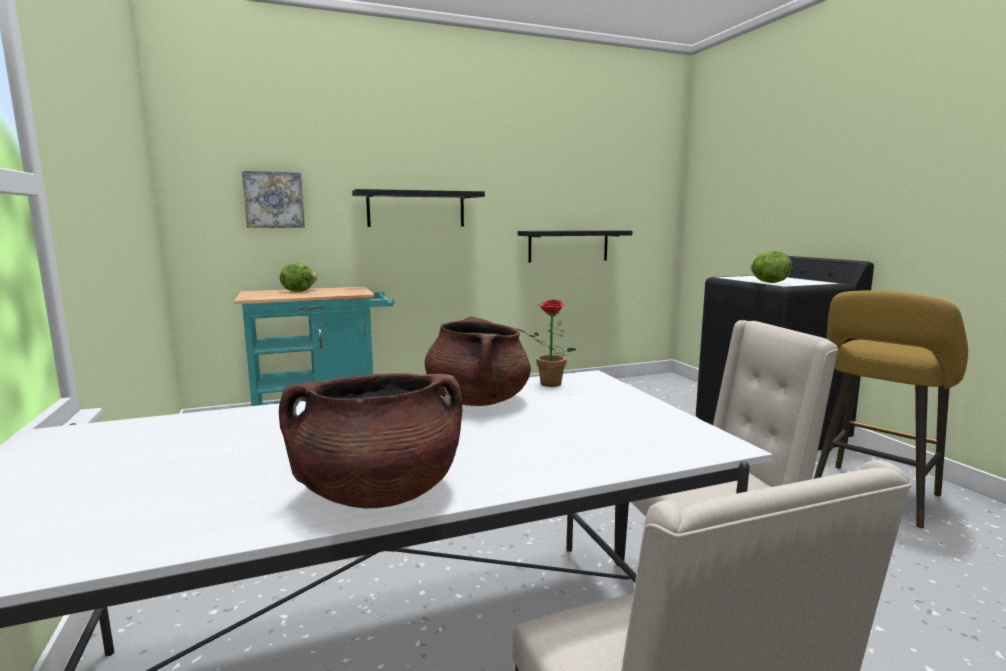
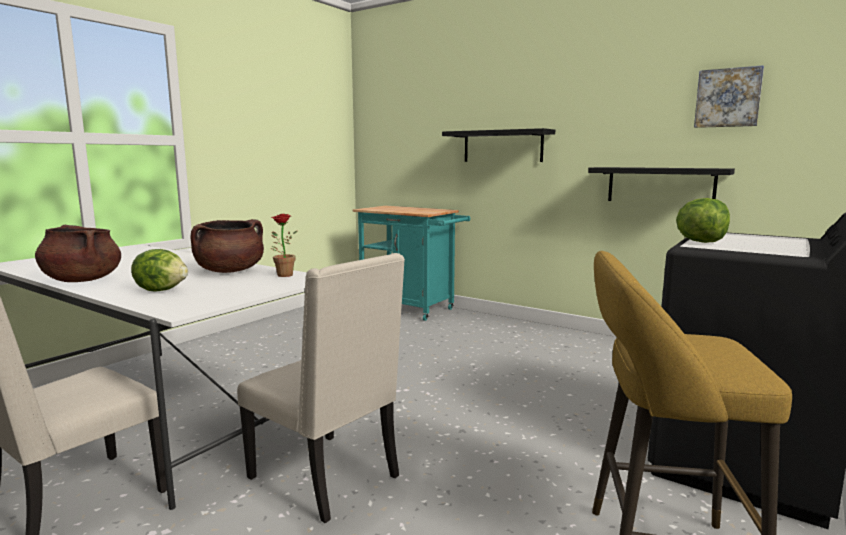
camera: 55 degrees right, 0 degrees up
(274, 200) = (408, 141): picture -> picture (728, 98)
(298, 291) = (406, 208): lettuce -> lettuce (162, 290)

